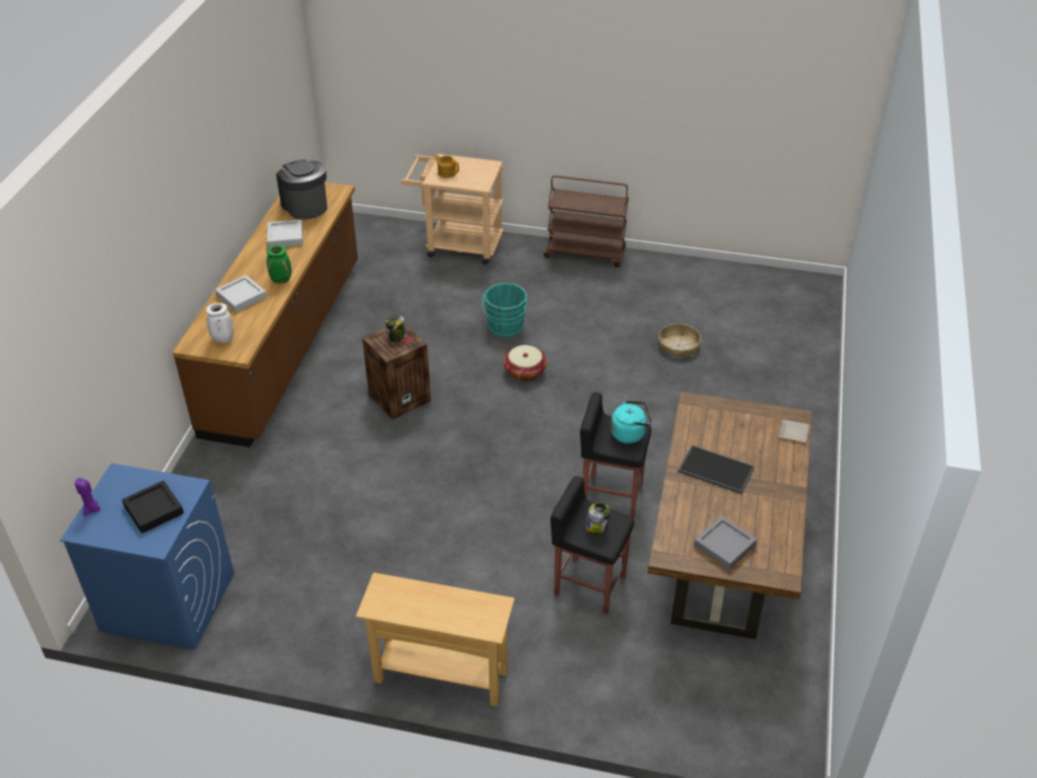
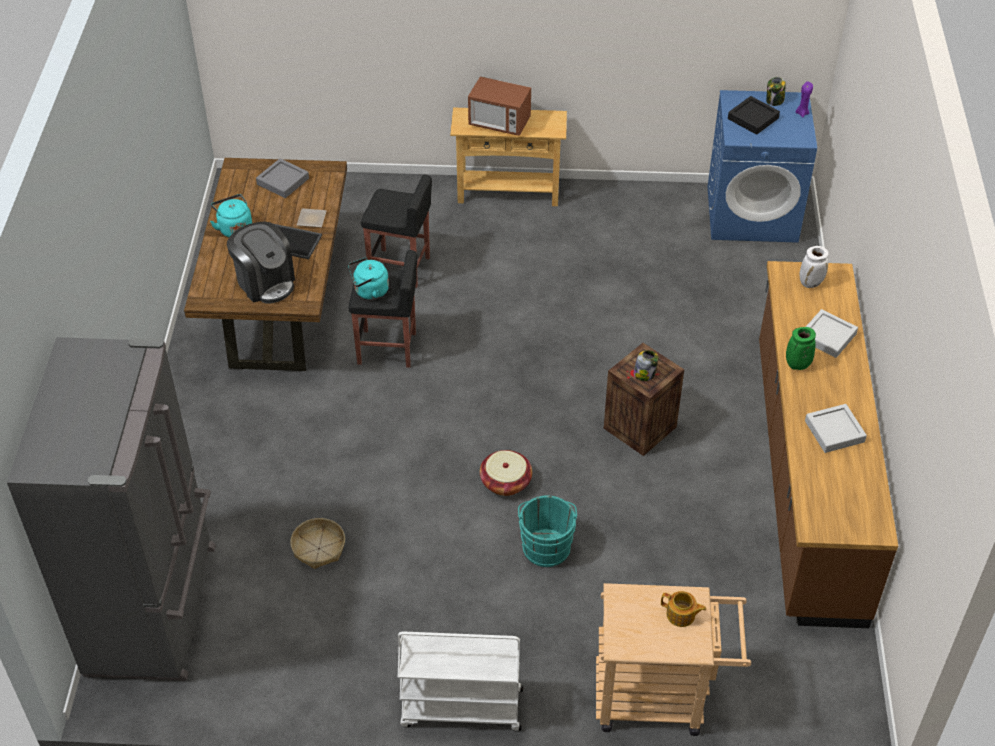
camera: 170 degrees right, 5 degrees up
(305, 206) = (842, 490): coffee machine -> coffee machine (265, 282)
(448, 606) = (499, 123): none -> microwave
(586, 253) = (461, 708): brown cart -> white cart
(596, 527) = (393, 206): jar -> jar (774, 101)
(774, 492) = (234, 228): none -> turquoise kettle
(792, 433) = (208, 284): plate -> plate (312, 219)
(798, 324) = (155, 608): none -> grey fridge

